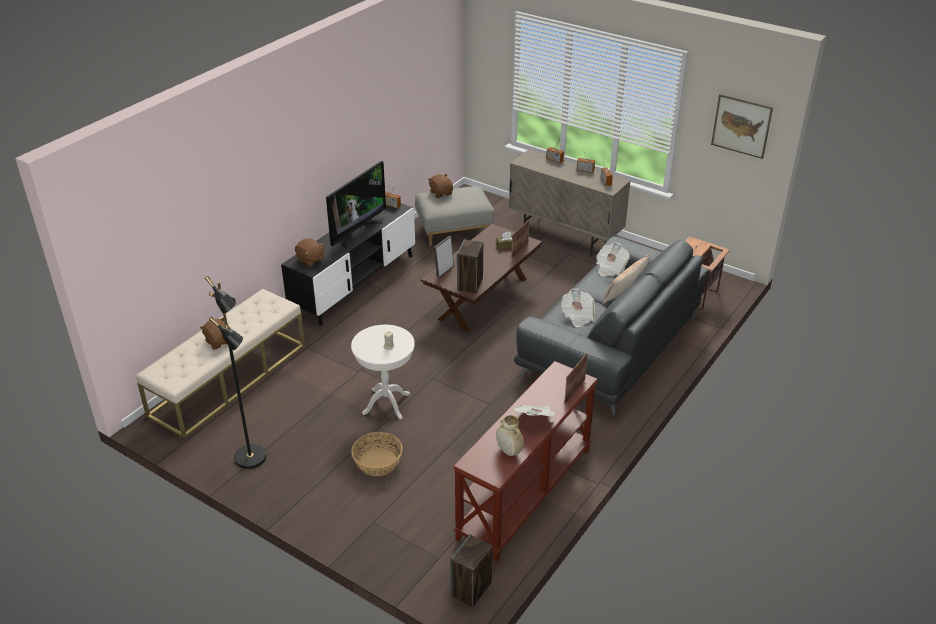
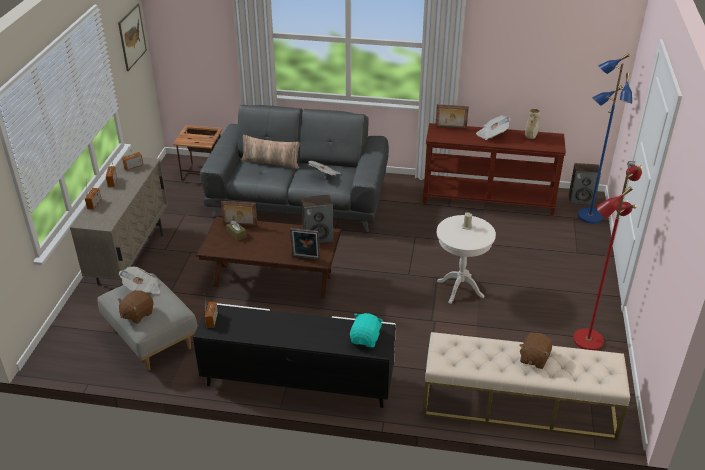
camera: 115 degrees left, 0 degrees up
(251, 457) = (587, 340): black floor lamp -> red floor lamp
(310, 260) = (365, 339): brown plush toy -> turquoise plush toy
(356, 232) = (288, 326): television -> none
(377, 462) = (524, 270): basket -> none
(430, 575) = (589, 216): none -> blue floor lamp
(610, 268) = (241, 174): newspaper -> newspaper (142, 289)

